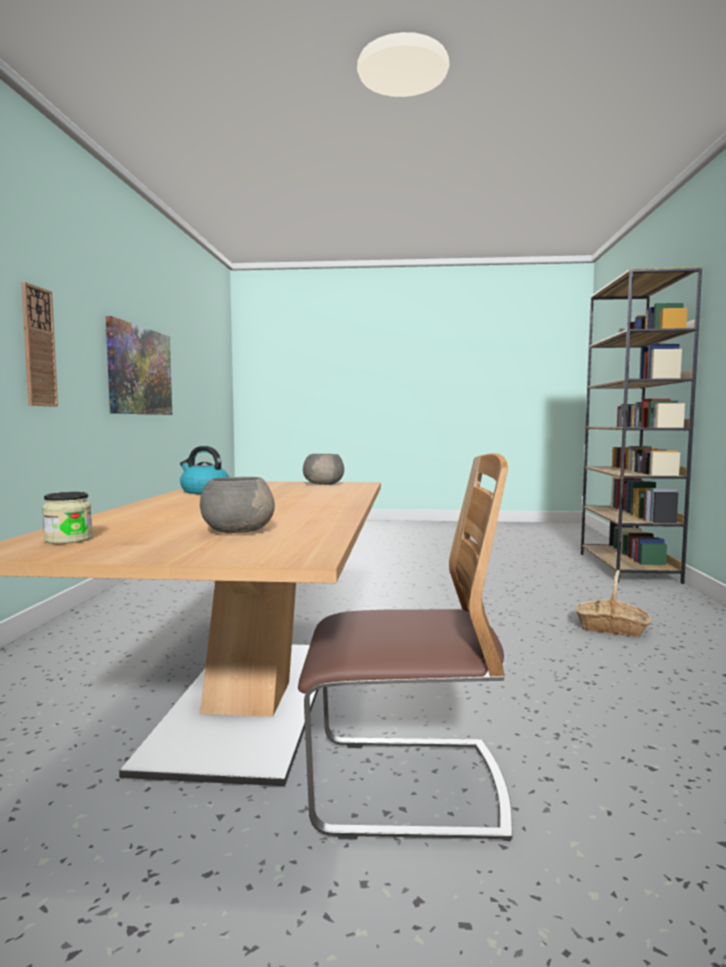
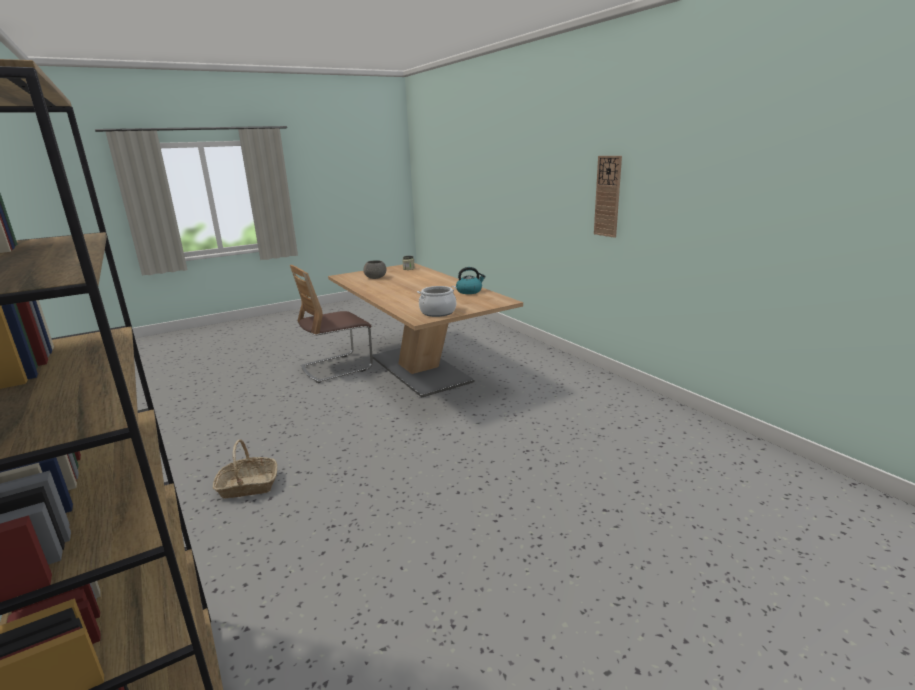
camera: 145 degrees right, 15 degrees up
(140, 371) = (750, 212): picture -> none
(324, 484) = (438, 312): grey bowl -> cooking pot

